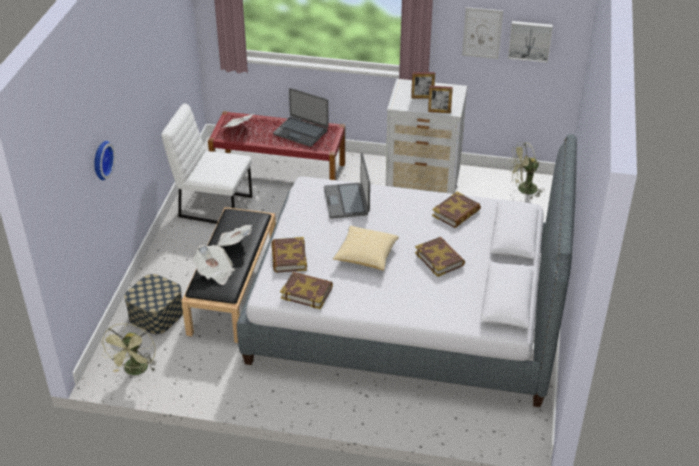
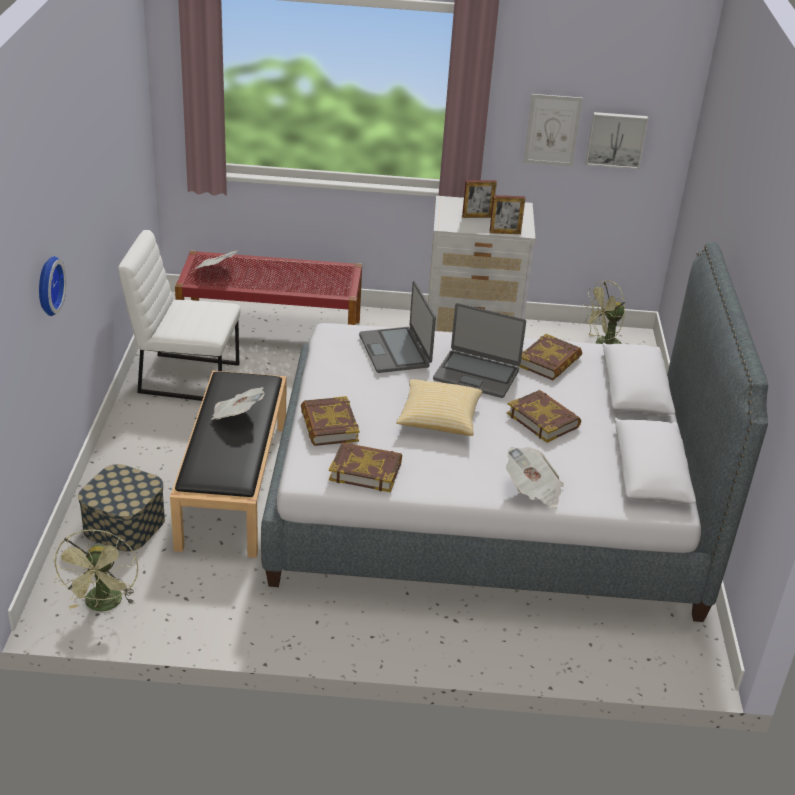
camera: 10 degrees left, 5 degrees down
(215, 272) = (215, 455): newspaper -> newspaper (533, 490)
(301, 132) = (304, 274): laptop -> laptop (476, 374)

